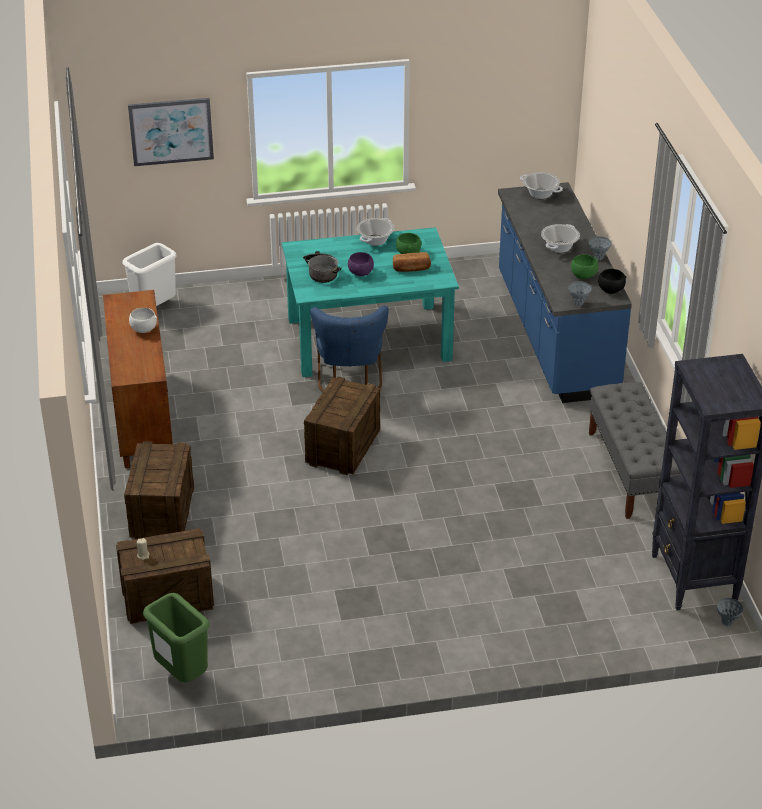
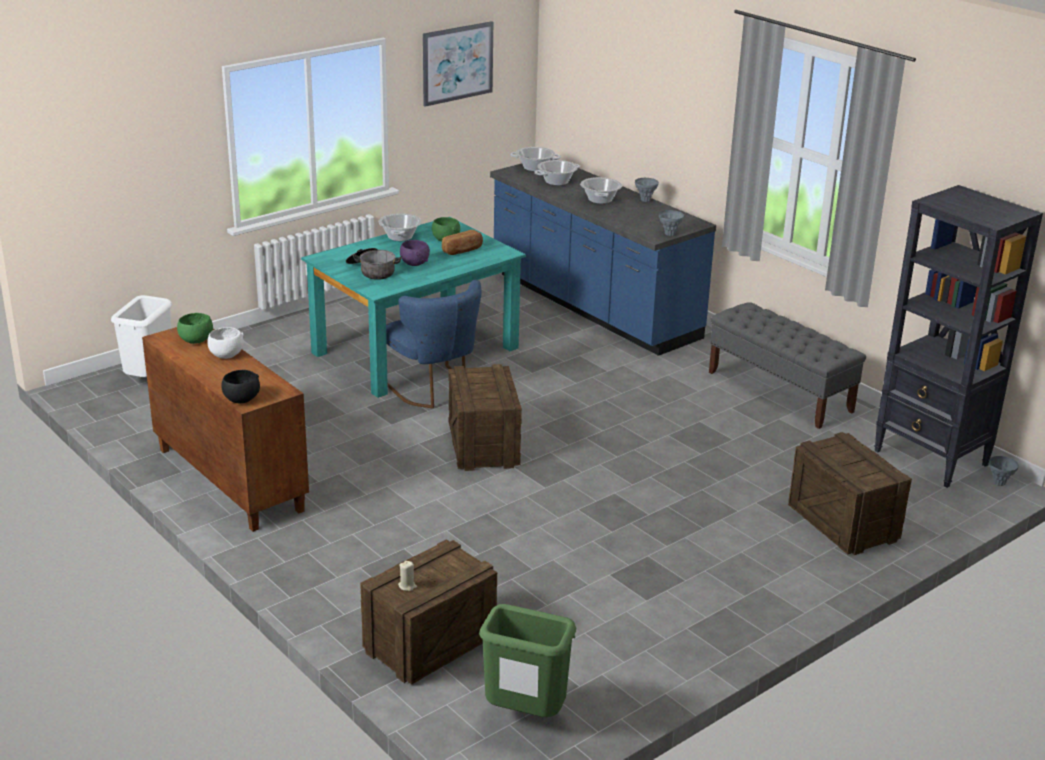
camera: 30 degrees left, 10 degrees down
(162, 512) = (340, 560): crate -> crate (842, 522)
(171, 131) = (142, 150): picture -> picture (457, 63)
(543, 215) = (556, 181): none -> cooking pot
(583, 276) = (648, 215): green bowl -> green bowl (195, 340)
(610, 290) = (685, 219): black bowl -> black bowl (241, 400)

